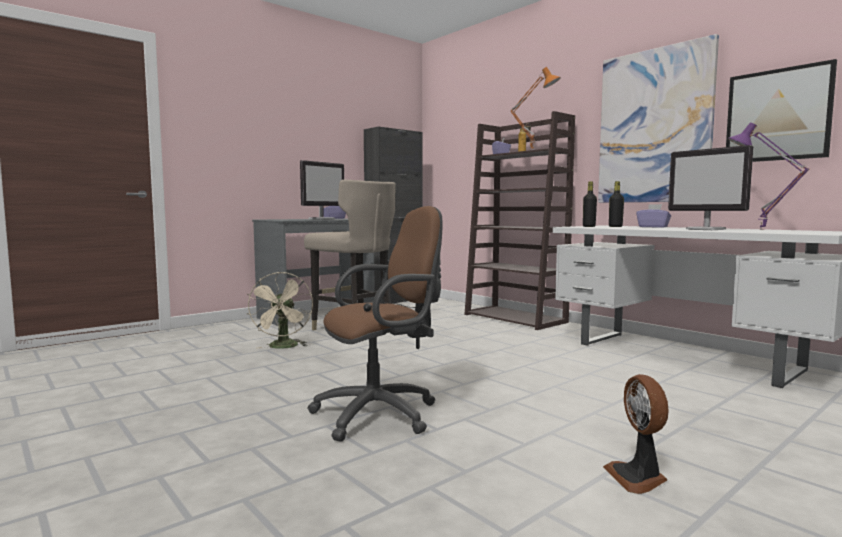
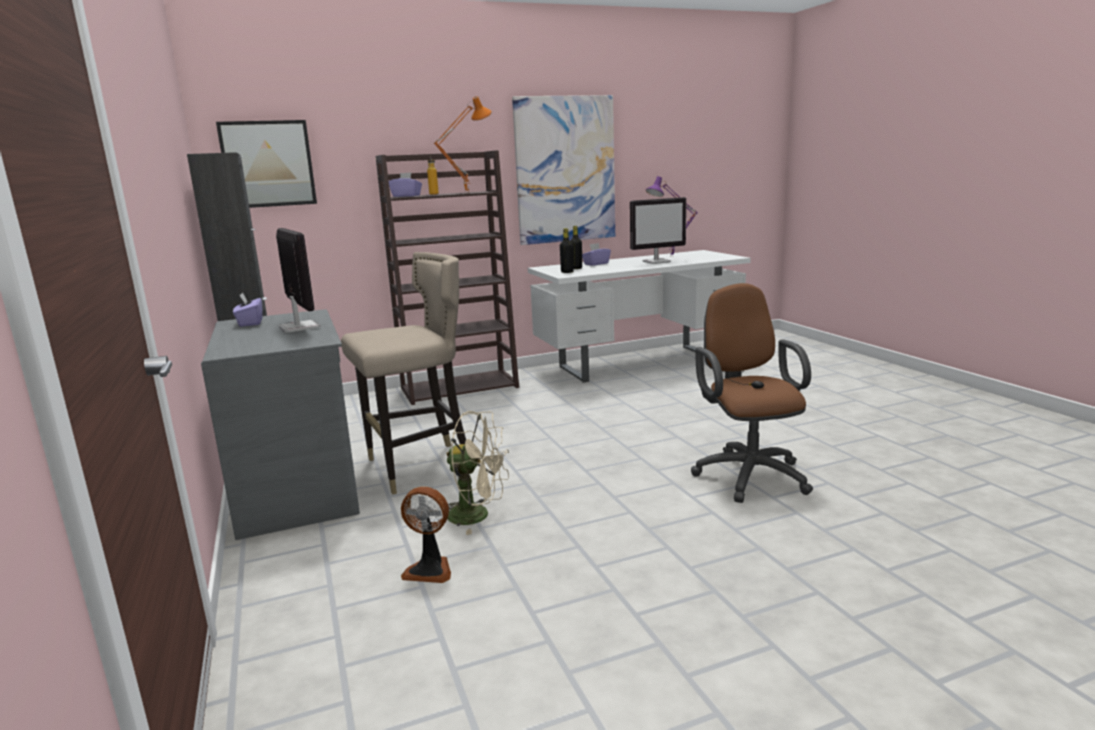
camera: 70 degrees left, 10 degrees up
(638, 477) = (856, 418): fan -> fan (430, 569)
(777, 115) = (652, 168): picture -> picture (268, 164)

